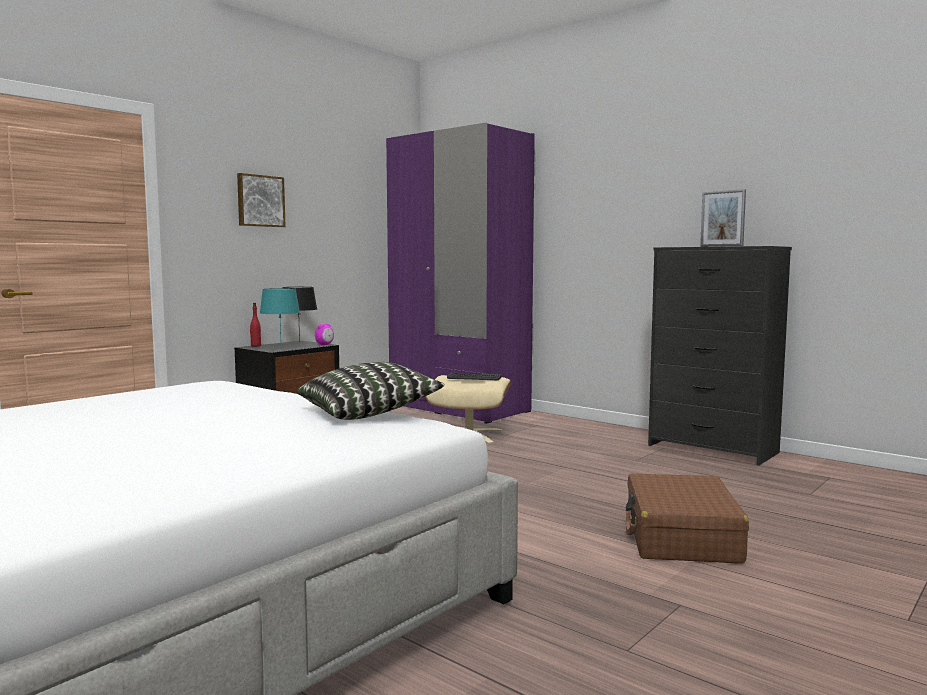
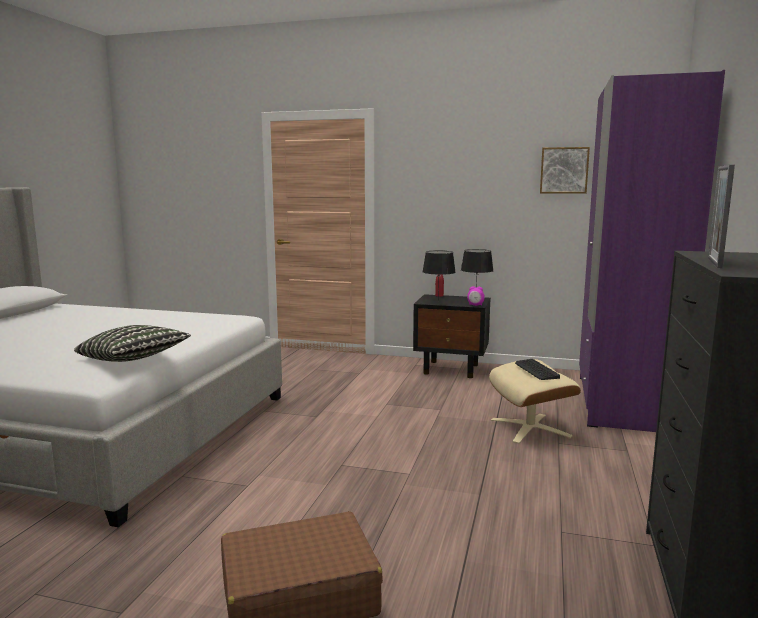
camera: 65 degrees right, 5 degrees up
(260, 201) = (460, 174): picture -> picture (564, 170)
(281, 348) = (438, 301): turquoise table lamp -> black table lamp

